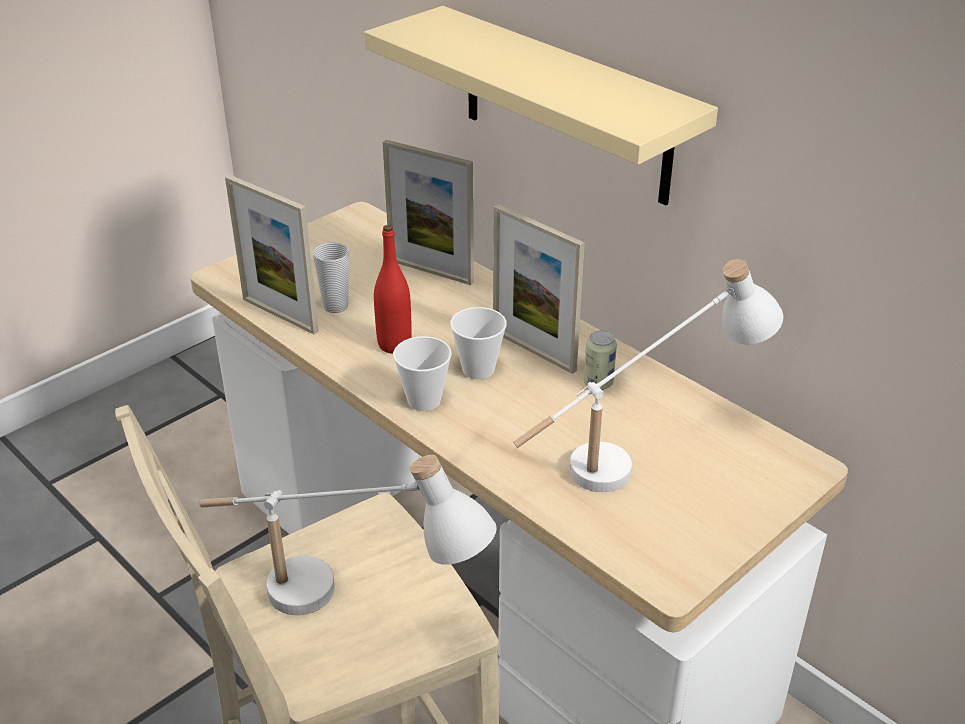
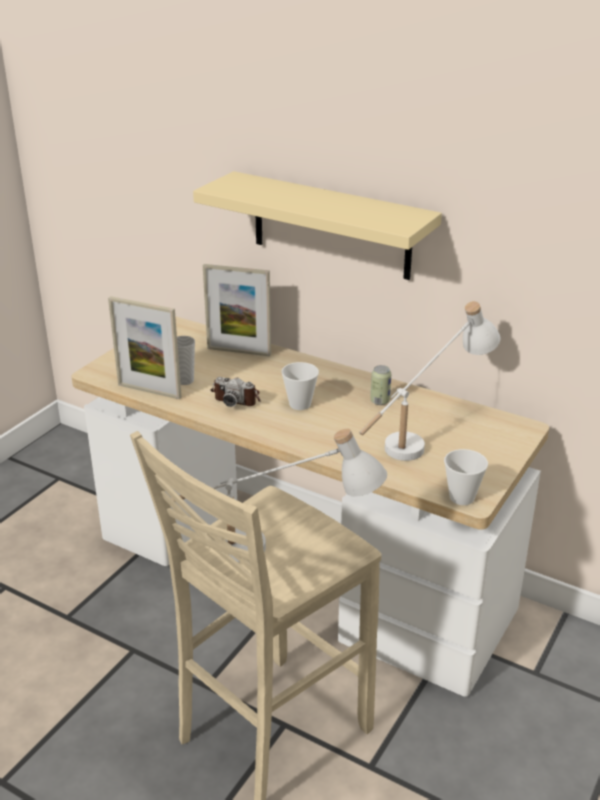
camera: 15 degrees left, 5 degrees down
(394, 344) = (237, 398): red bottle -> camera
(424, 400) = (273, 427): cup -> cup (462, 497)
(533, 351) = (330, 388): picture frame -> none

